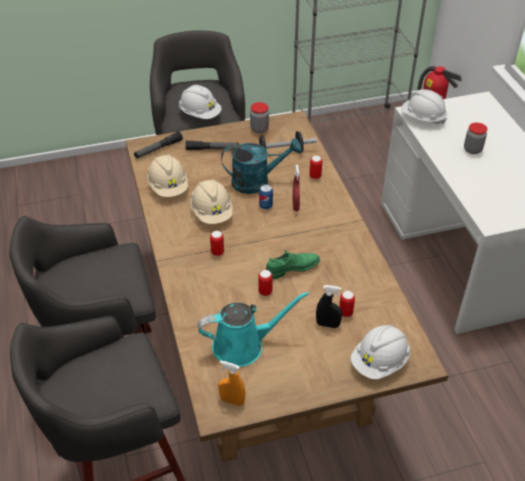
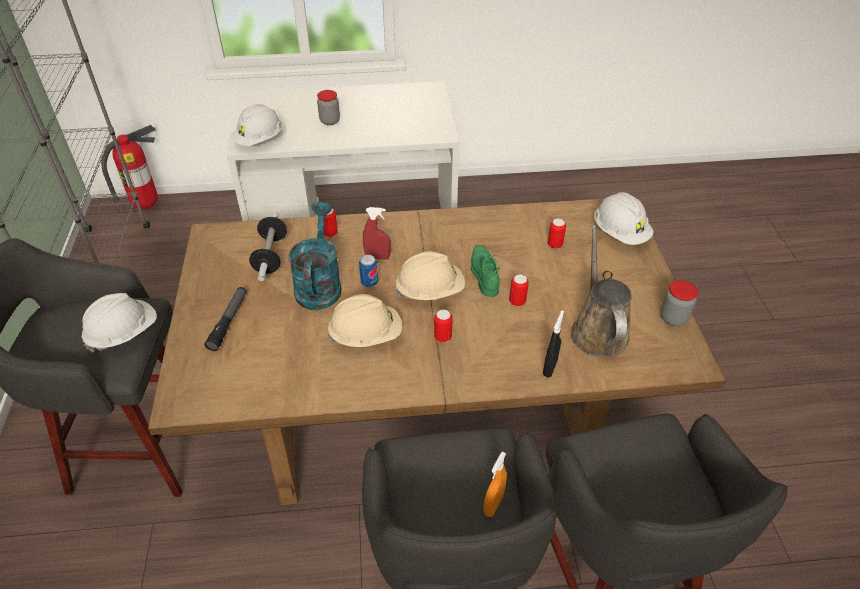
camera: 80 degrees left, 0 degrees up
(158, 149) = (196, 384): flashlight -> none
(168, 187) = (294, 378): beige hard hat -> beige hard hat (430, 291)
(232, 401) = (676, 348): orange spray bottle -> orange spray bottle (493, 504)
(243, 345) = (598, 330): turquoise watering can -> brown watering can
(259, 129) = (209, 269): jar -> jar (673, 318)
(327, 324) = (570, 260): black spray bottle -> black spray bottle (550, 368)

